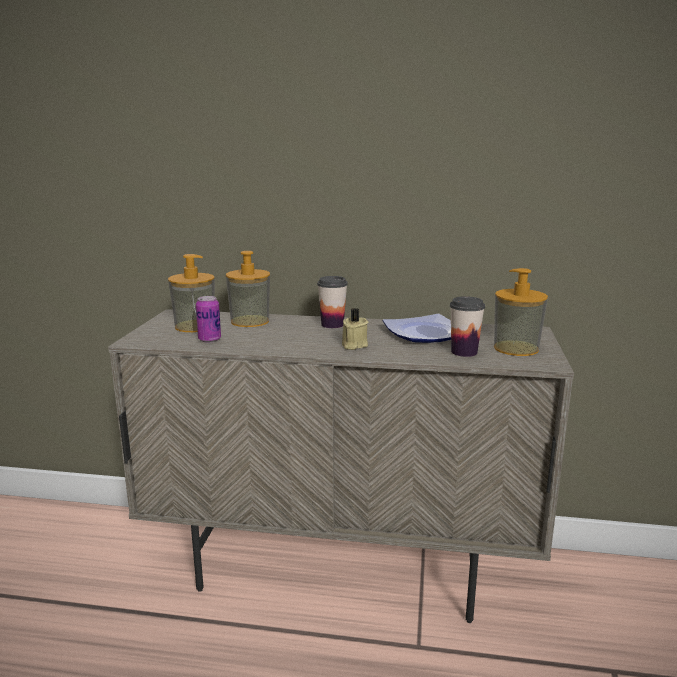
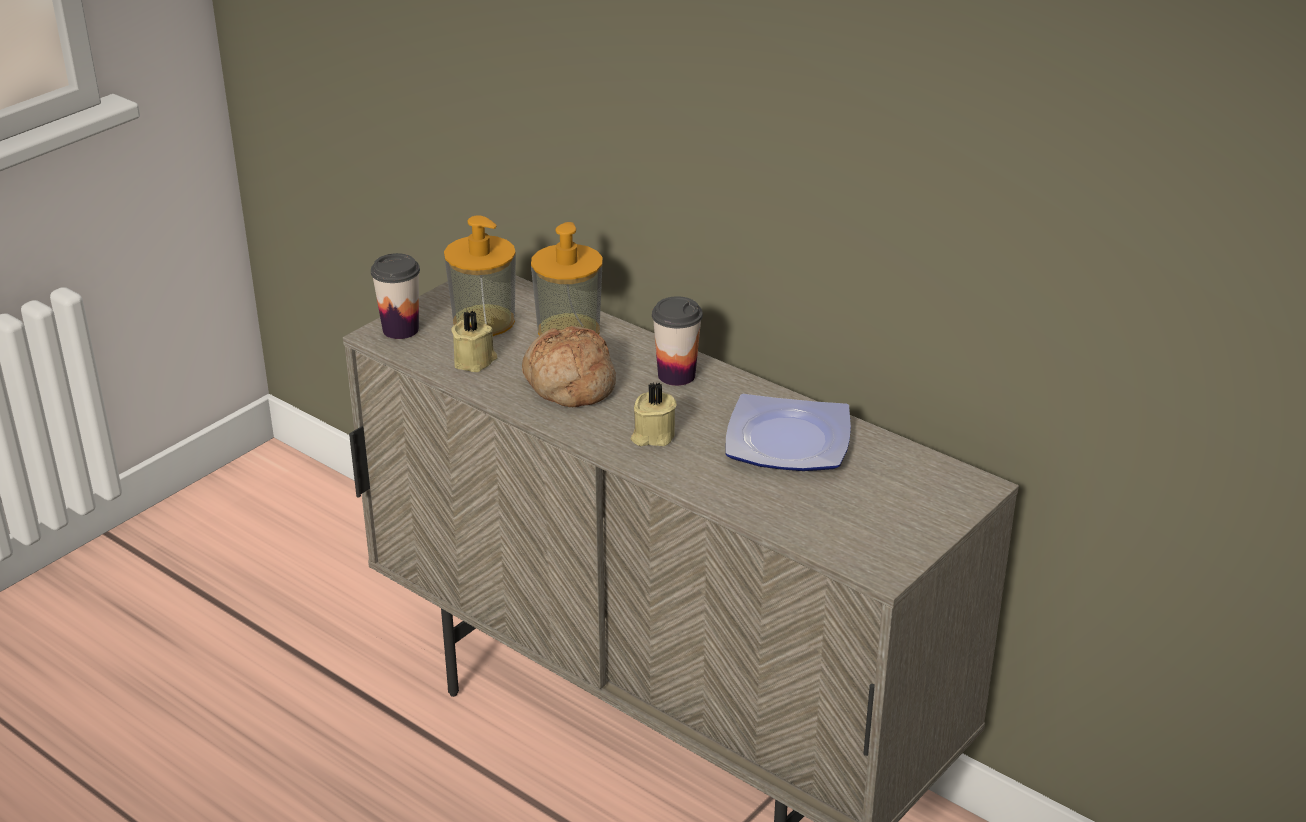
camera: 30 degrees right, 15 degrees up
(209, 339) = (475, 361): can -> beige candle
(278, 337) = (568, 384): none -> bread
(464, 352) = (790, 503): cup -> cup (400, 329)
(516, 348) = (881, 520): soap dispenser -> none

